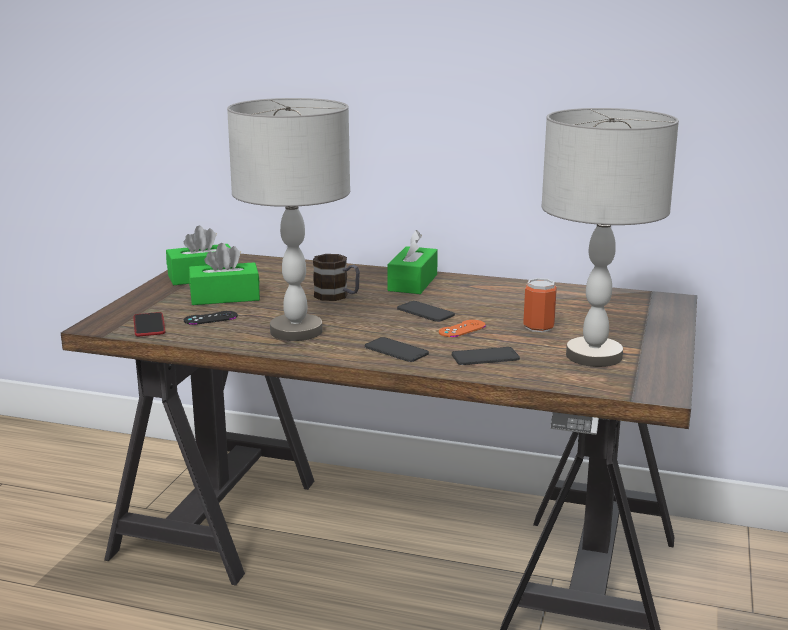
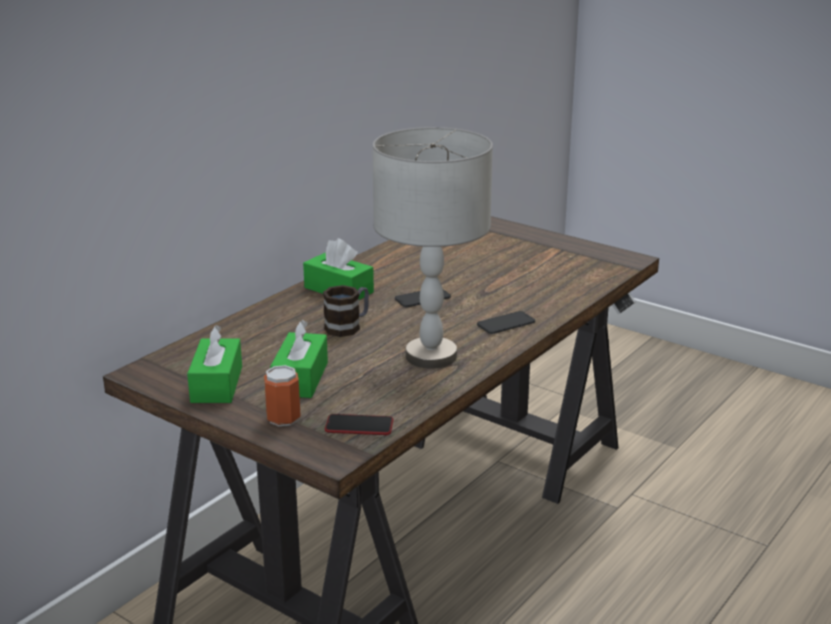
camera: 70 degrees left, 5 degrees up
(210, 318) = (362, 392): black game controller -> none
(462, 329) = (473, 292): orange game controller -> none
(485, 357) = (539, 295): phone -> none
(538, 327) = (488, 267): can -> can (283, 418)
(593, 356) = (558, 263): grey table lamp -> none

